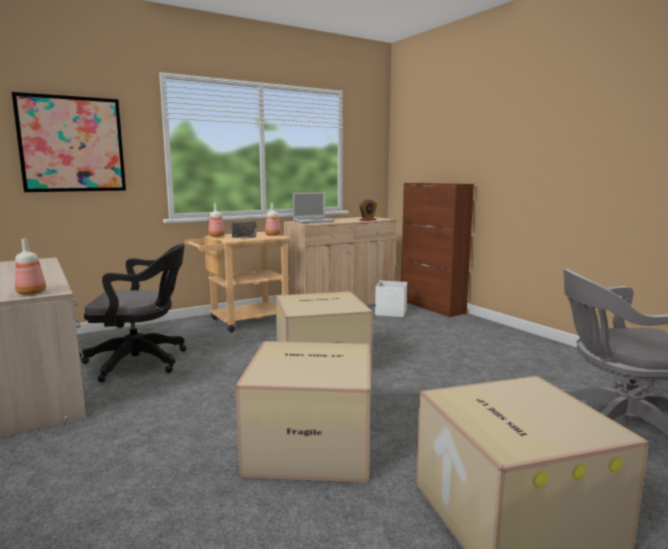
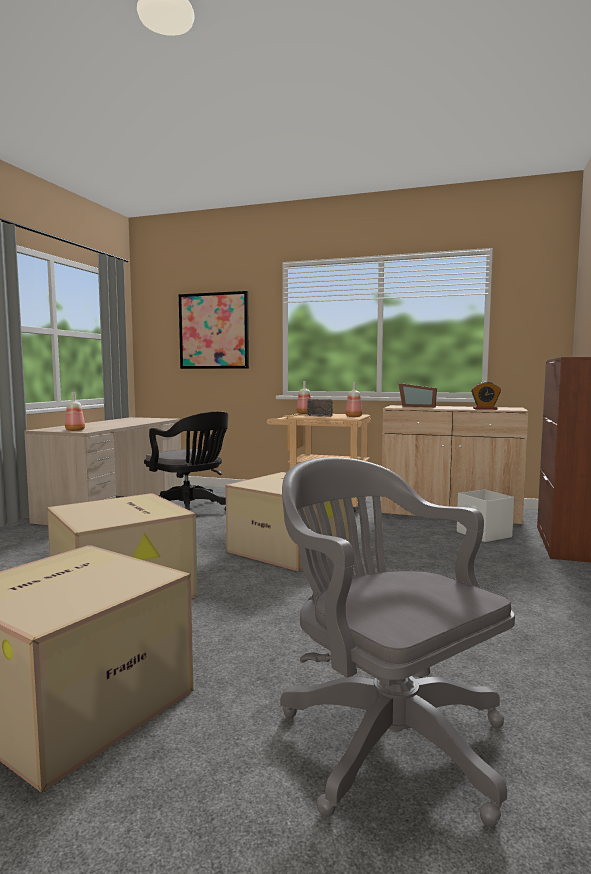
camera: 50 degrees right, 5 degrees down
(314, 221) = (417, 406): laptop -> picture frame

